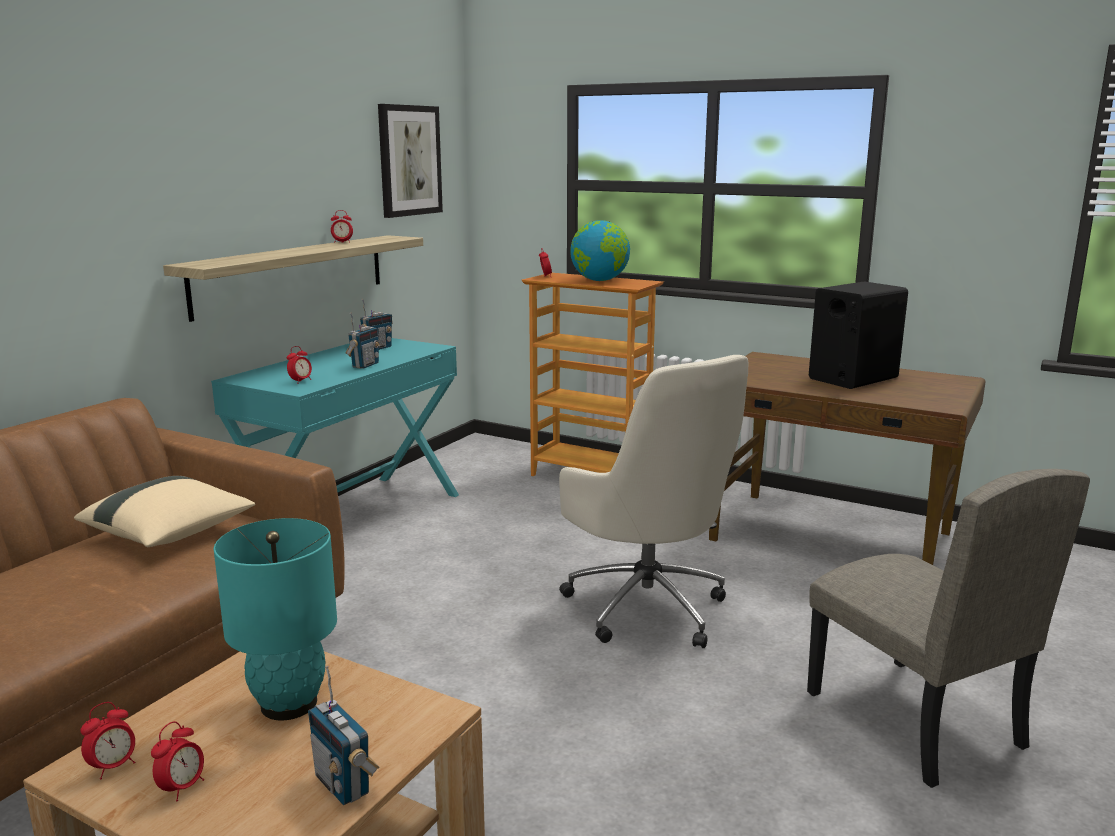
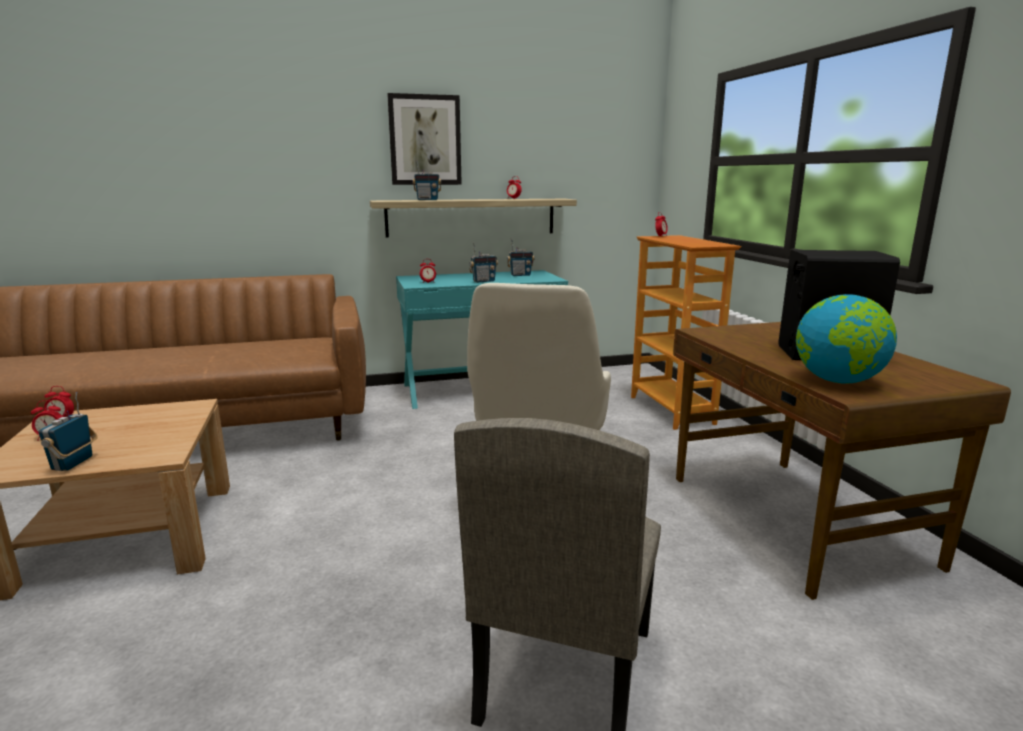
camera: 45 degrees right, 0 degrees up
(170, 534) = (283, 347): beige pillow -> none
(255, 256) = (427, 200): none -> radio
(288, 704) = (145, 426): turquoise table lamp -> none
(409, 160) = (594, 144): picture -> picture (425, 140)
(600, 280) = (689, 241): globe -> globe (837, 381)

